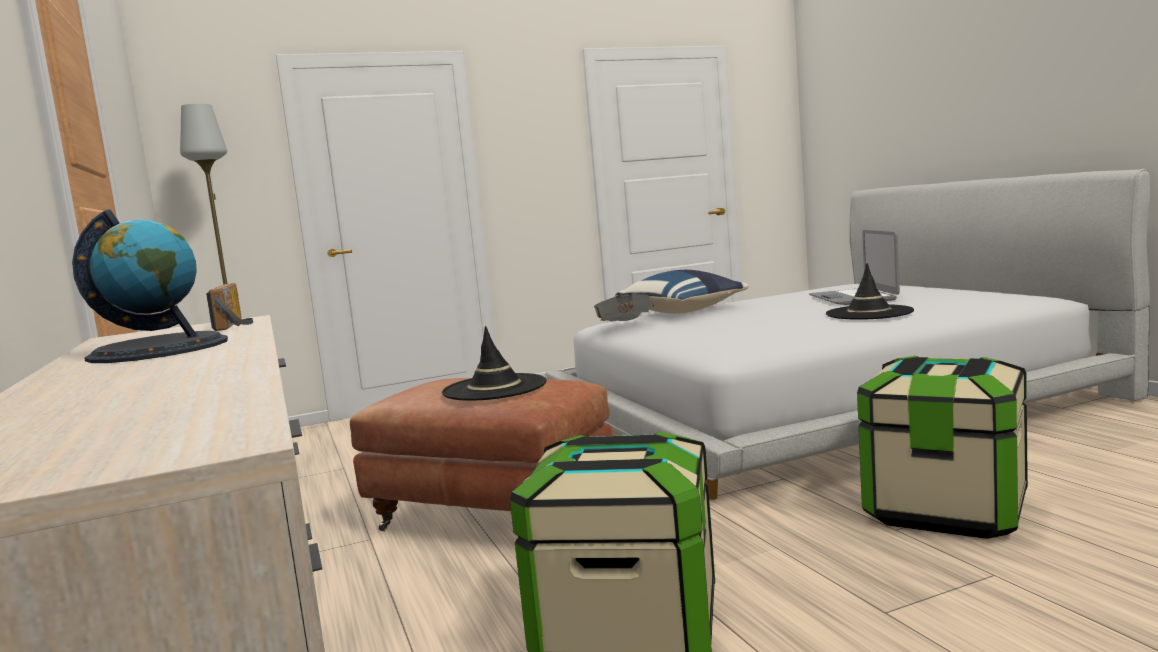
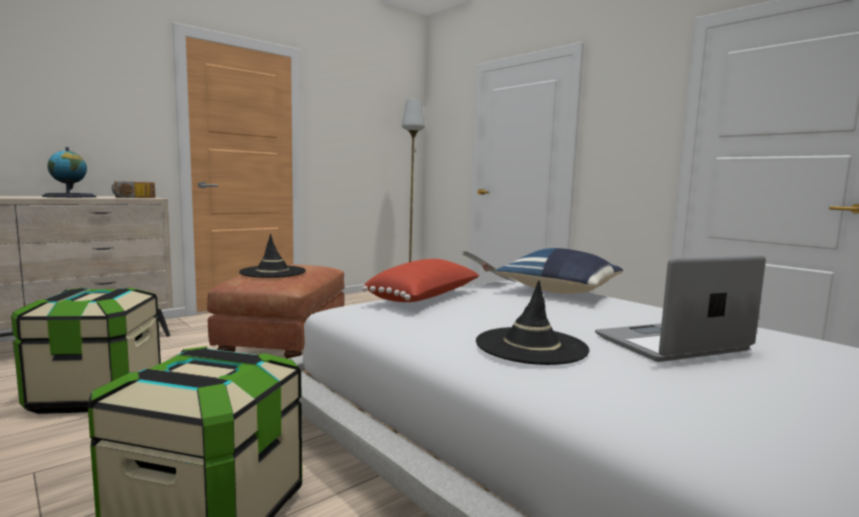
camera: 70 degrees right, 0 degrees up
(700, 335) = (426, 298): none -> red pillow

